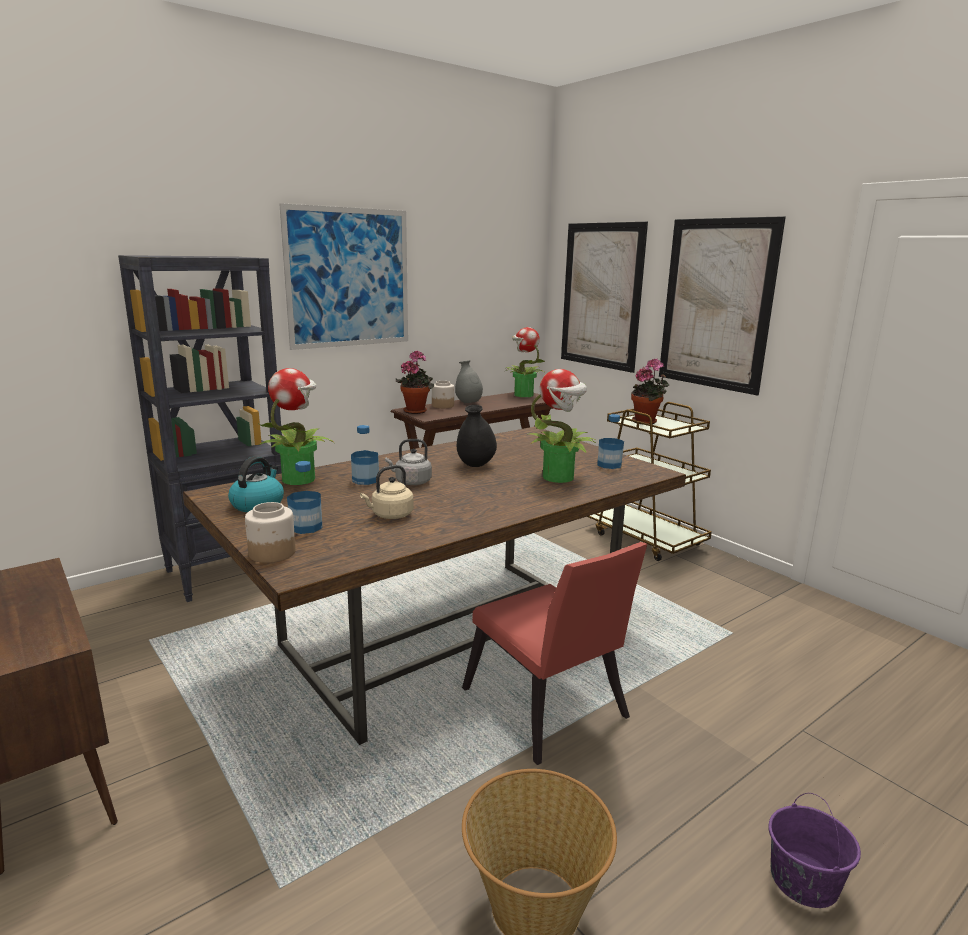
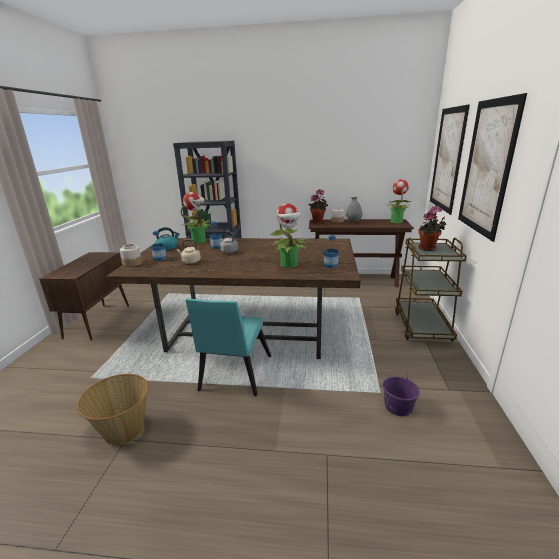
camera: 45 degrees right, 5 degrees up
(348, 278) = (290, 149): picture -> none
(475, 465) = (270, 250): black vase -> none
(548, 710) = (233, 375): red chair -> turquoise chair
(803, 879) = (207, 500): purple bucket -> purple bucket (398, 406)

